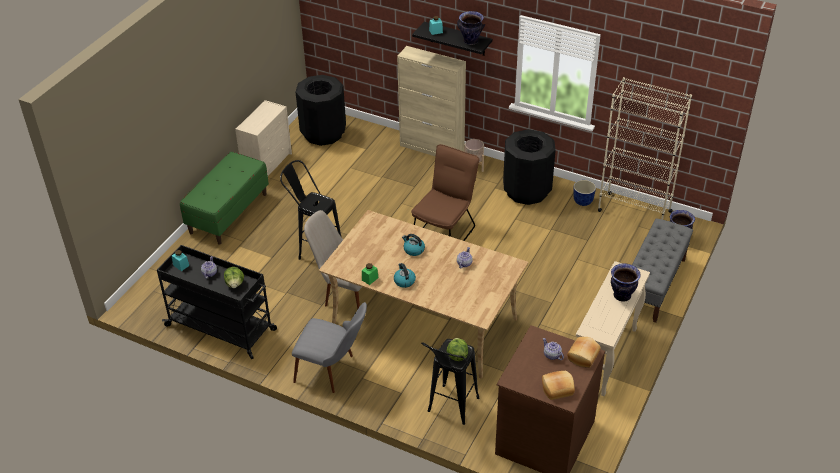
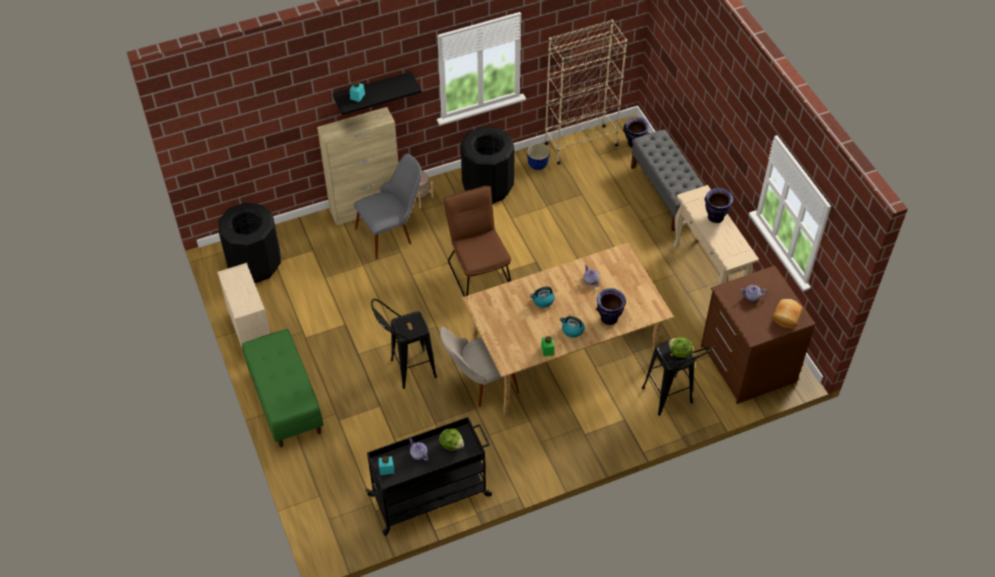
camera: 50 degrees left, 10 degrees up
(333, 371) = (559, 448): grey chair -> grey chair (392, 232)
(471, 41) = (398, 85): vase -> vase (609, 318)
(584, 356) = (769, 280): bread -> none

